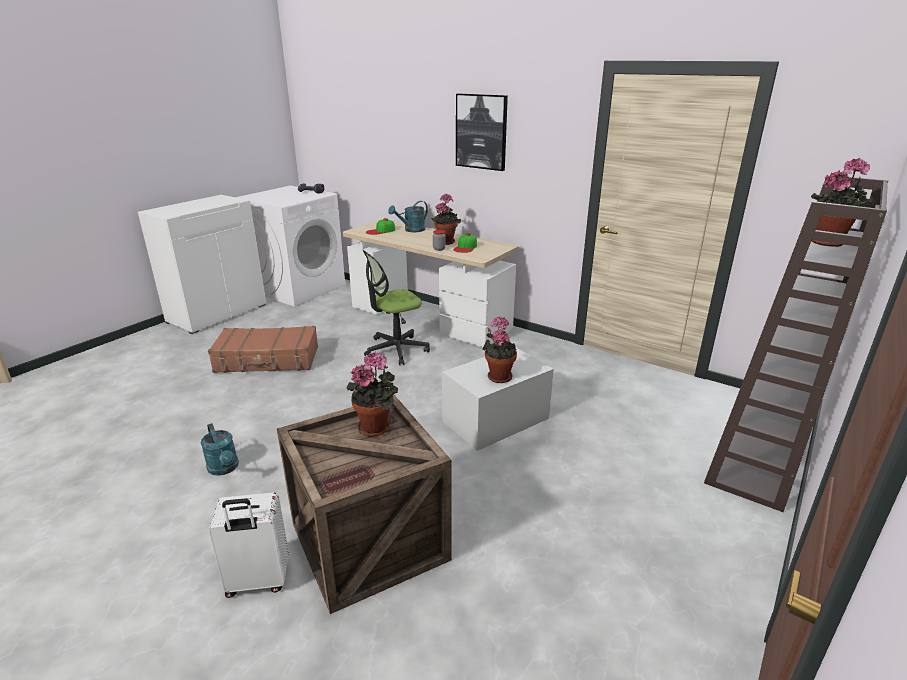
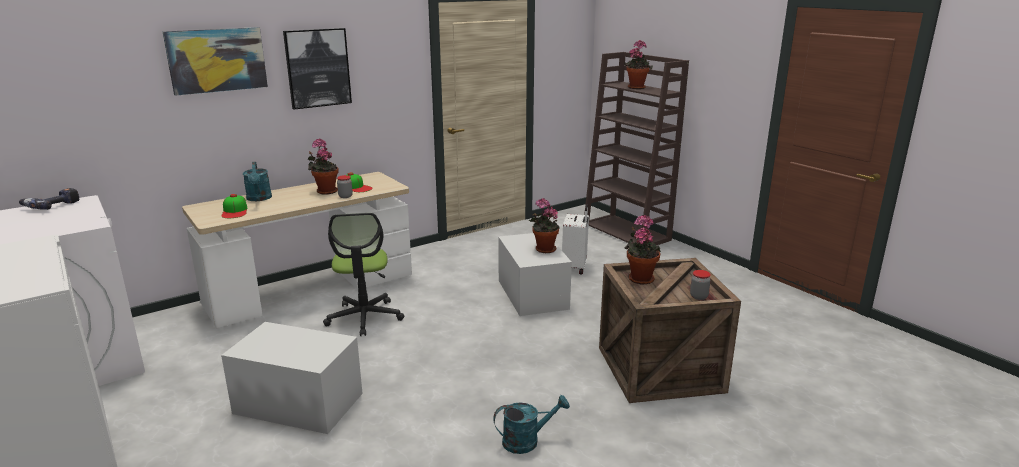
camera: 70 degrees left, 5 degrees down
(258, 581) = (691, 424): white suitcase -> white suitcase (575, 268)
(267, 360) = (298, 403): brown suitcase -> white storage box
(336, 476) = (698, 296): none -> jar
(413, 113) = (217, 60): none -> picture

